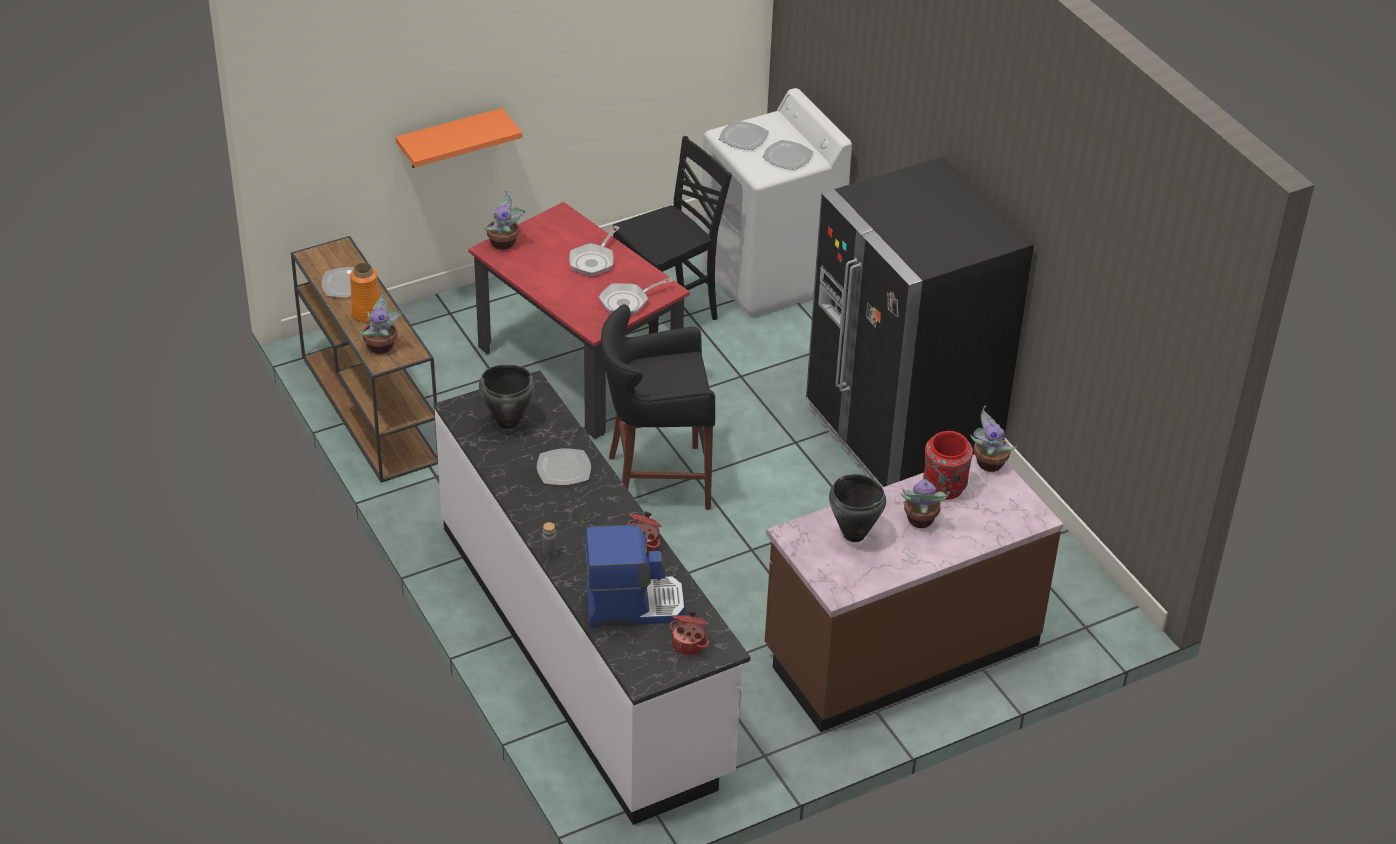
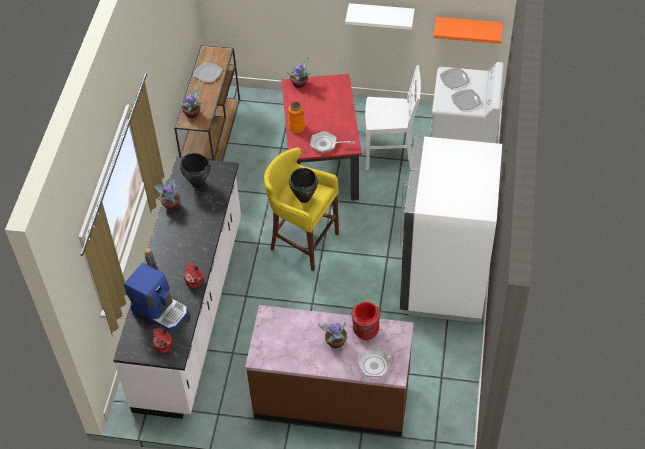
camera: 40 degrees right, 10 degrees up
(366, 313) = (202, 93): orange vase -> orange vase (296, 127)
(450, 139) = (303, 17): orange shelf -> orange shelf (468, 28)
(563, 469) = (198, 221): plate -> none
(576, 87) = (381, 14): none -> white shelf
(593, 261) = (331, 114): frying pan -> frying pan (377, 364)
(655, 480) = (302, 242): black stool -> yellow stool
(668, 316) = (390, 155): black chair -> white chair
(854, 535) = (296, 332): black cooking pot -> black cooking pot (304, 198)
(901, 435) = (443, 281): black fridge -> white fridge
(988, 463) = (401, 330): potted plant -> potted plant (171, 204)

